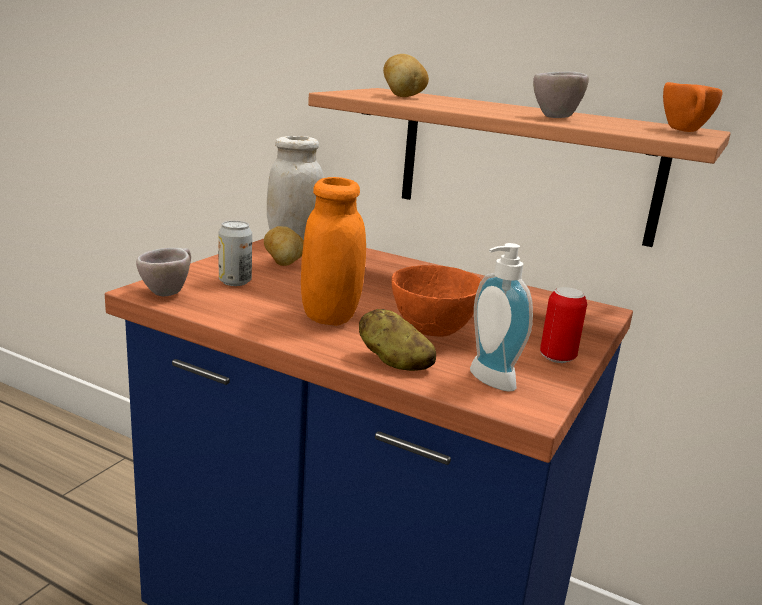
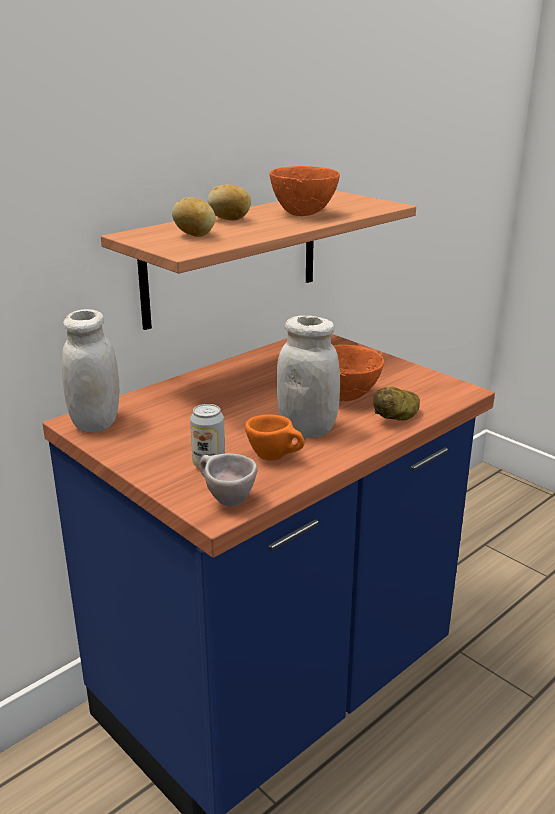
camera: 70 degrees left, 5 degrees up
(284, 263) = (164, 435): potato -> potato (230, 220)
(330, 316) = (307, 429): orange jar -> white jar
(487, 381) = (427, 394): soap dispenser -> none
(557, 357) = (393, 367): can -> none
(558, 117) = (304, 214): beige cup -> orange bowl
(686, 132) = (356, 199): orange cup -> orange cup (276, 457)

